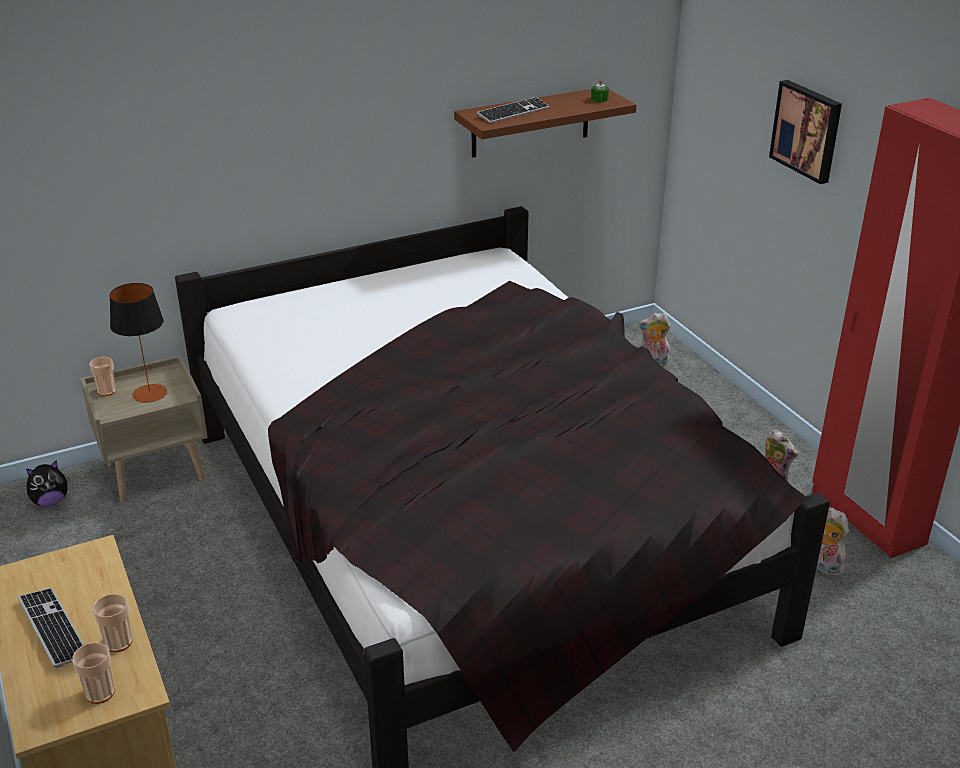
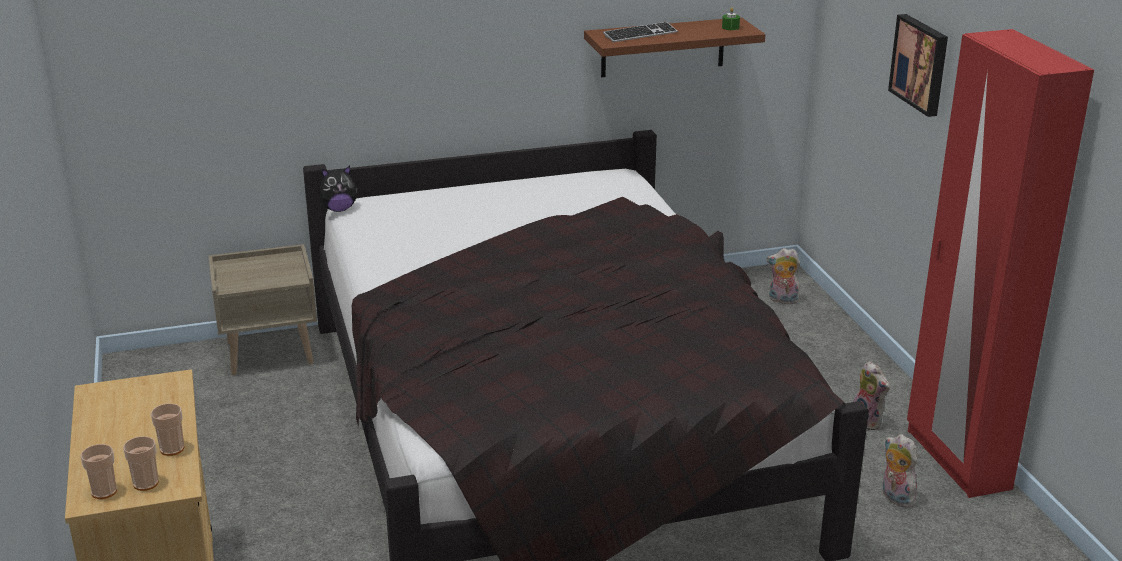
camera: 10 degrees right, 5 degrees down
(50, 501) = (169, 369): plush toy -> plush toy (339, 209)
(53, 629) = (121, 433): keyboard -> none
(107, 391) = (230, 269): cup -> cup (104, 491)
(149, 393) = (268, 274): table lamp -> none

